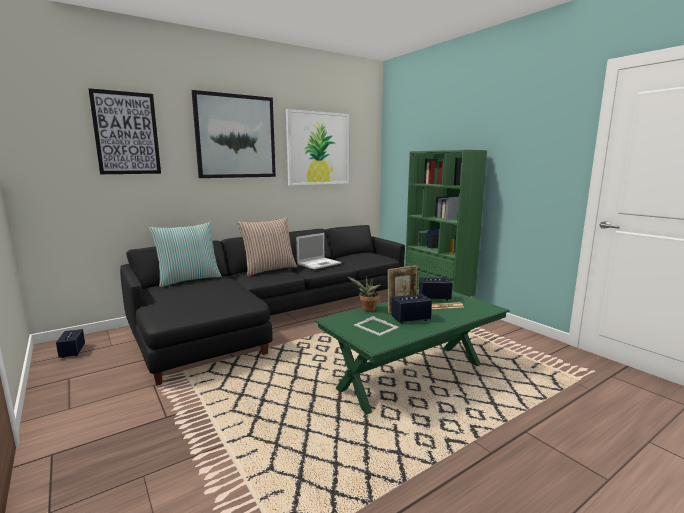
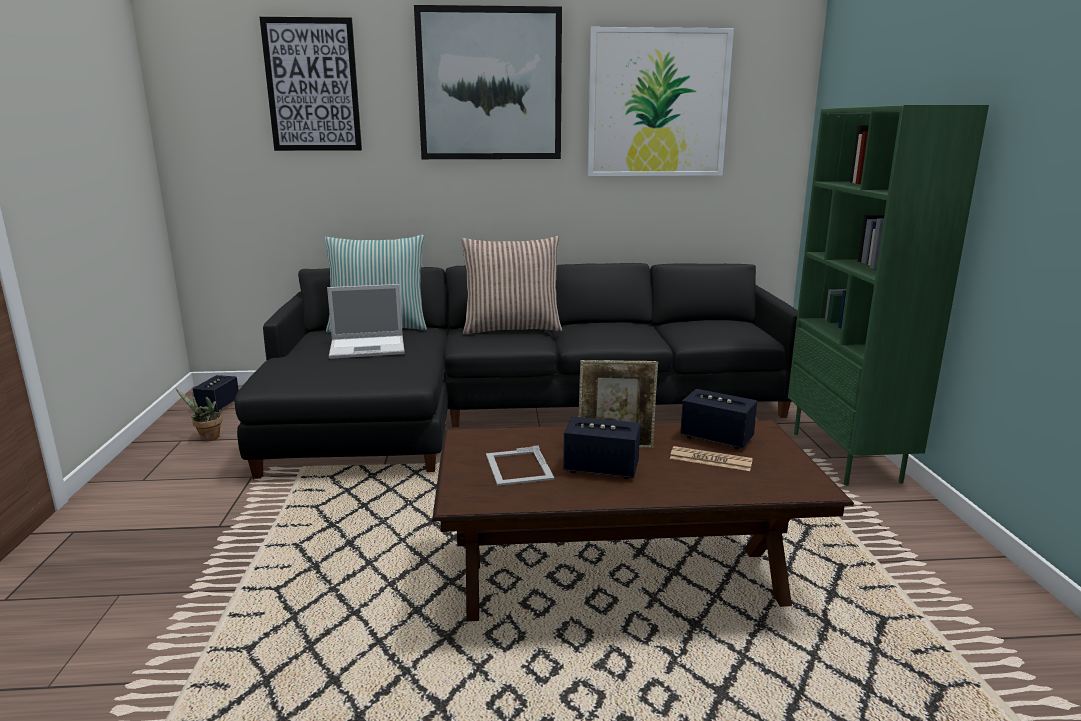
camera: 30 degrees right, 5 degrees up
(319, 263) = (607, 330): laptop -> laptop (369, 347)
(367, 310) = (552, 433): potted plant -> potted plant (207, 438)
(412, 376) = (622, 583): green coffee table -> brown coffee table

